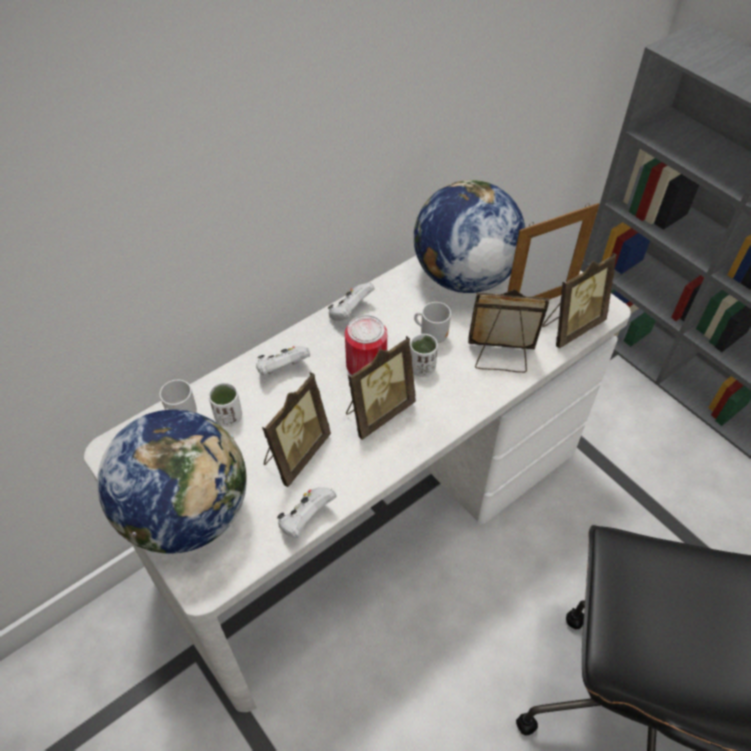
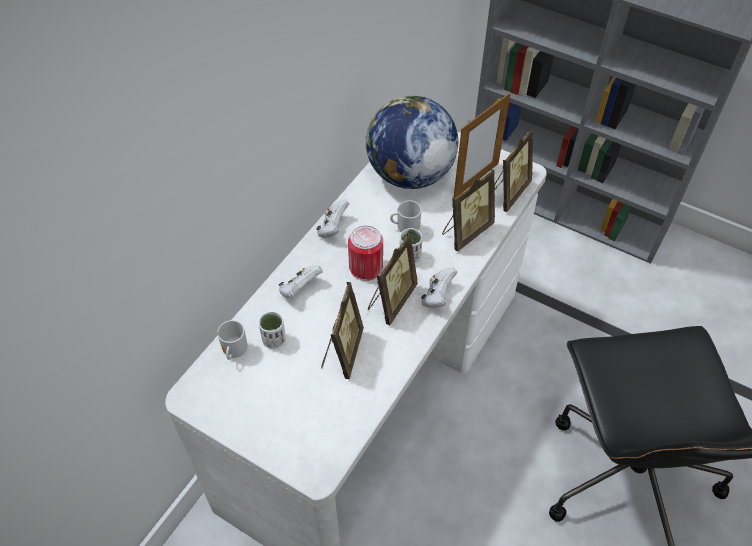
camera: 20 degrees left, 0 degrees up
(188, 513) = (278, 424): globe -> none
(306, 519) = (373, 399): white game controller -> white game controller (437, 296)
(500, 358) = (465, 232): picture frame -> picture frame turned 150 degrees clockwise

